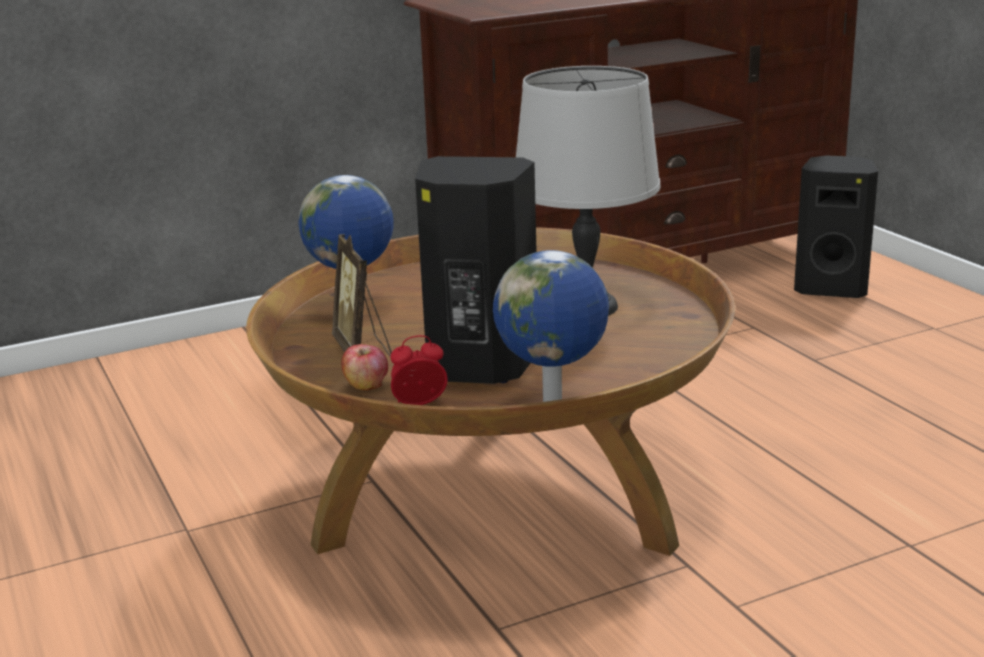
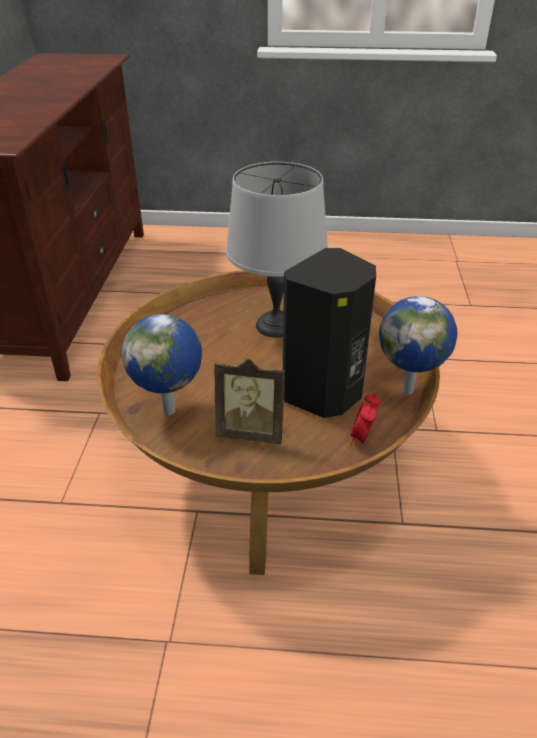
camera: 60 degrees left, 15 degrees up
(366, 385) = (309, 449): apple -> none
(831, 288) = (175, 254): black speaker -> none

